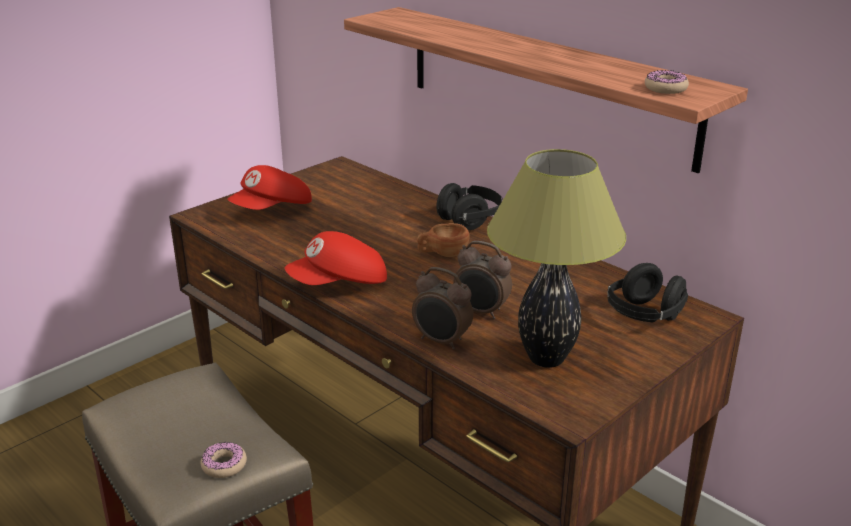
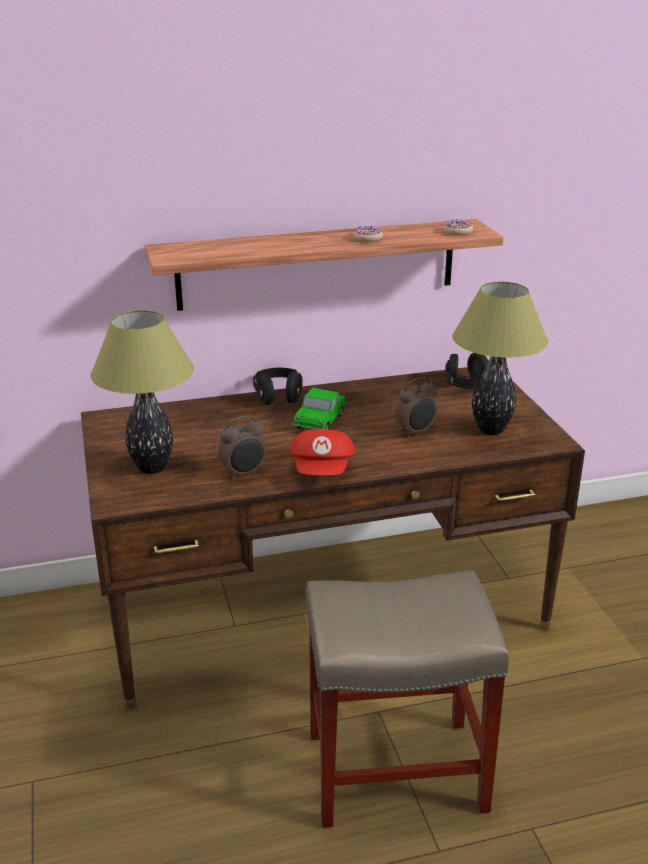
camera: 60 degrees left, 0 degrees up
(224, 465) = (467, 600): donut -> donut (368, 238)
(273, 210) = (152, 468): red cap -> table lamp
(441, 341) = (441, 456): alarm clock -> alarm clock (244, 474)
(442, 254) = (320, 421): brown cup -> toy car

